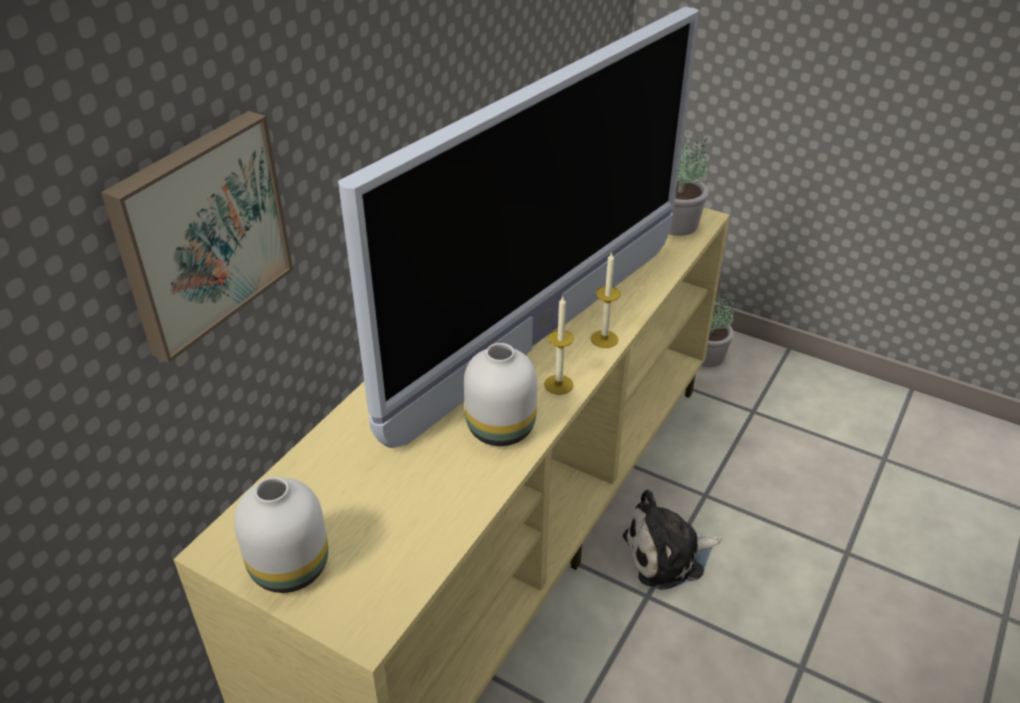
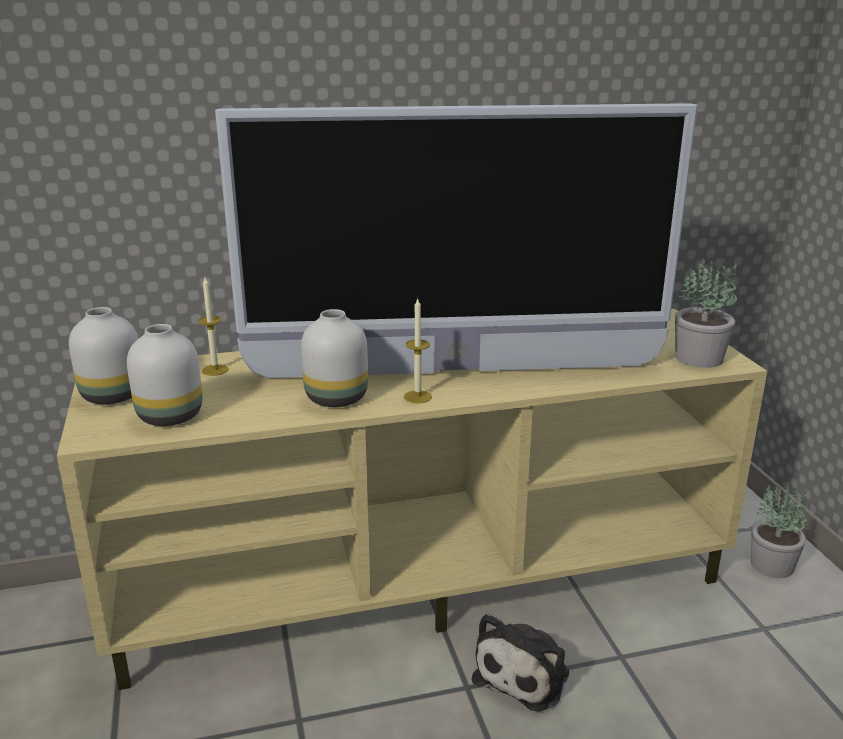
camera: 45 degrees right, 15 degrees down
(200, 232) = (156, 134): picture -> none
(395, 551) = (168, 417): none -> white vase
(604, 339) = (500, 390): candle -> candle (215, 370)
(668, 555) = (525, 674): plush toy -> plush toy turned 90 degrees counterclockwise

